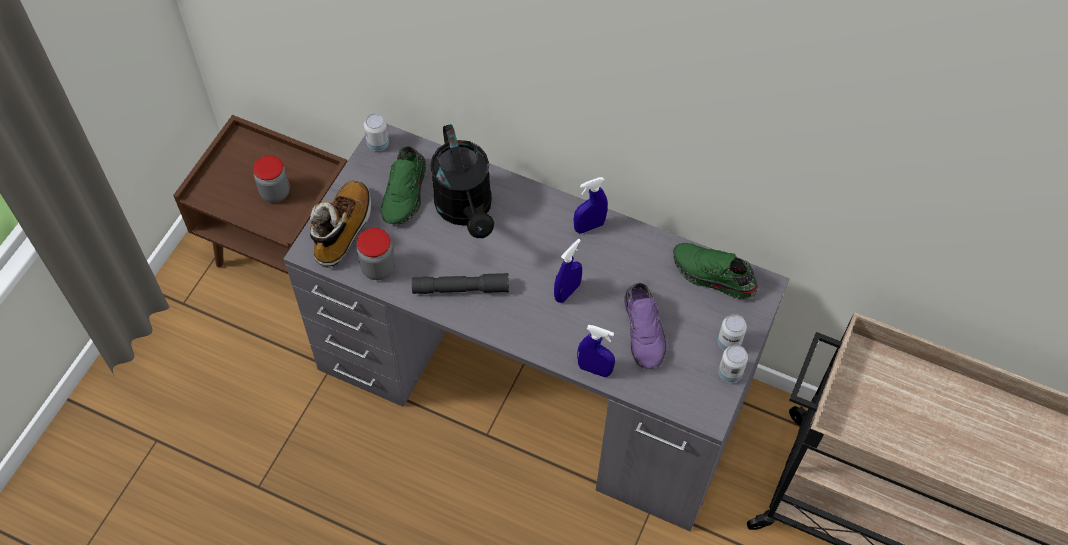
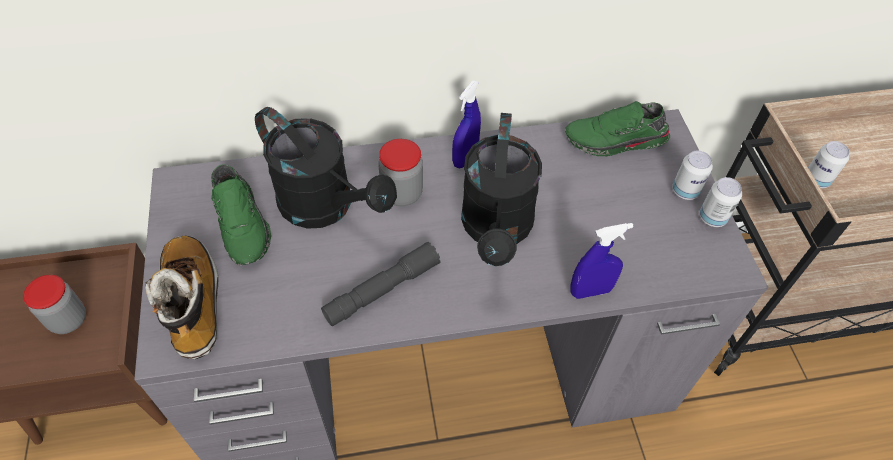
camera: 35 degrees left, 5 degrees down
(378, 144) = (174, 190): can -> can (816, 180)
(378, 268) = (268, 322): jar -> jar (402, 193)
(567, 292) = (497, 230): blue spray bottle -> black watering can
(645, 331) = (603, 224): purple shoe -> none

